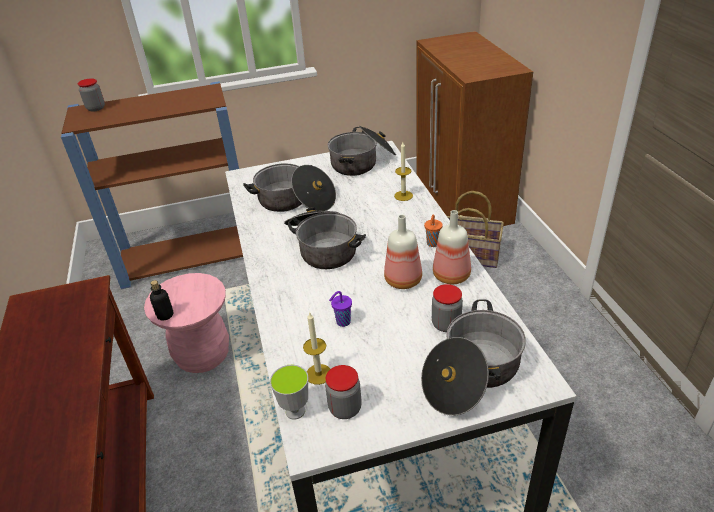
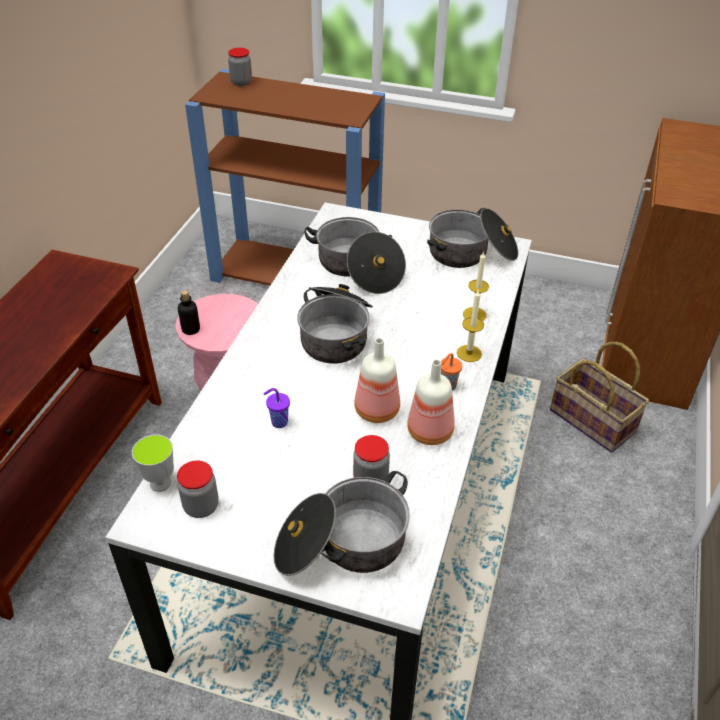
camera: 30 degrees right, 5 degrees up
(318, 374) = (210, 461): candle -> candle (469, 353)

